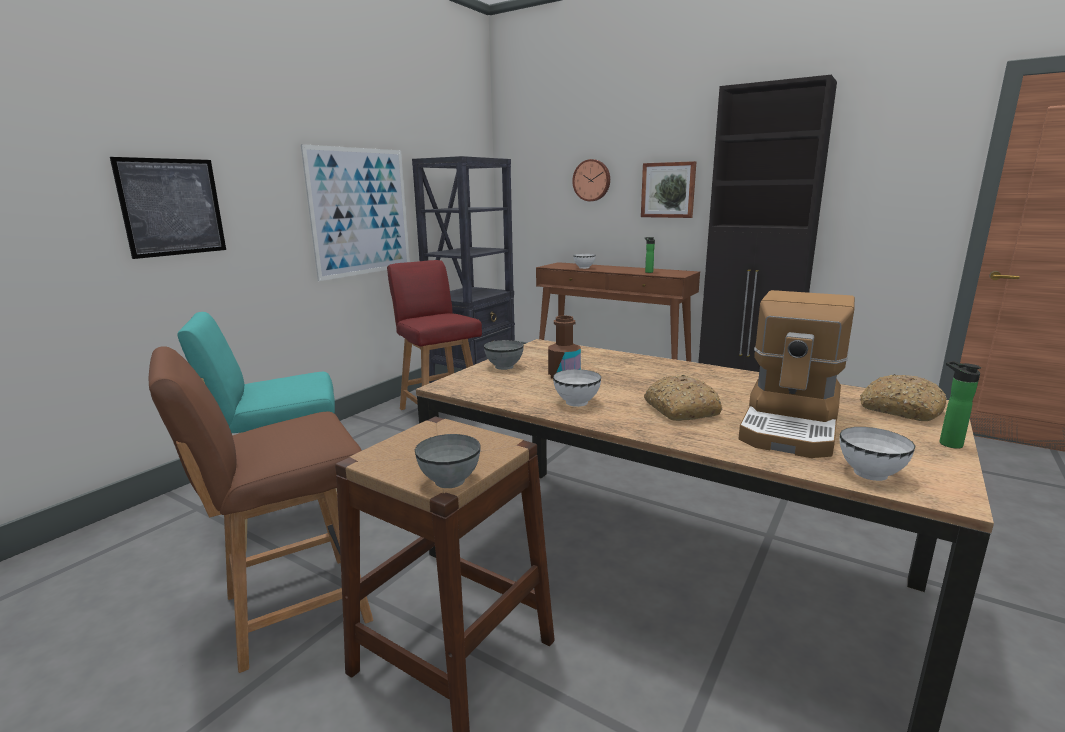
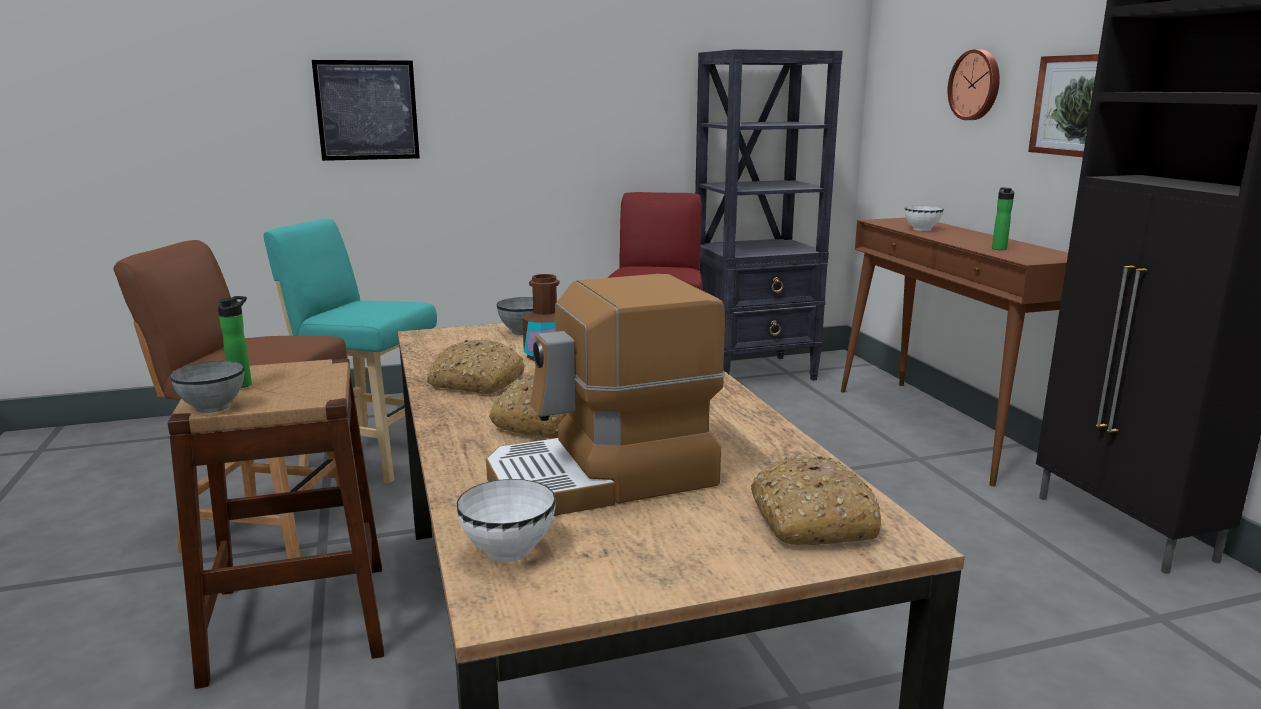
camera: 40 degrees right, 0 degrees up
(361, 212) = (606, 123): picture -> none
(576, 402) = (476, 382): white bowl -> bread
(947, 443) = (719, 573): bottle -> bottle (243, 384)

